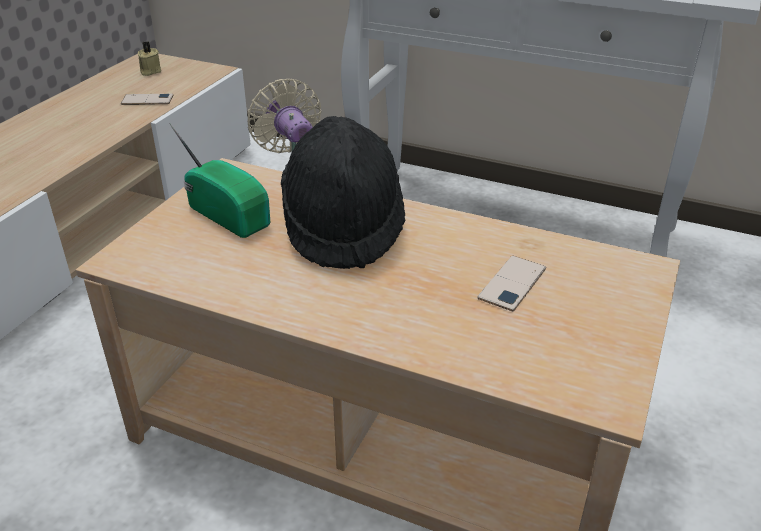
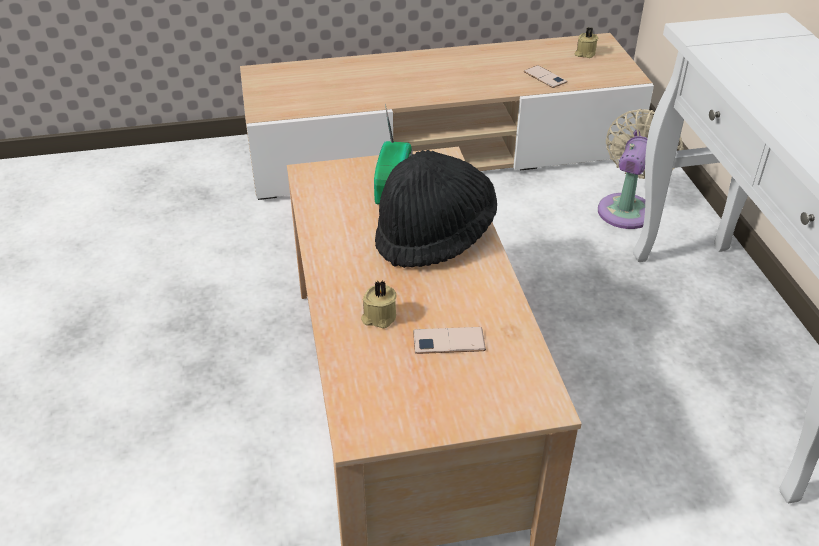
camera: 55 degrees right, 5 degrees up
(432, 312) = (378, 317): none -> beige candle

